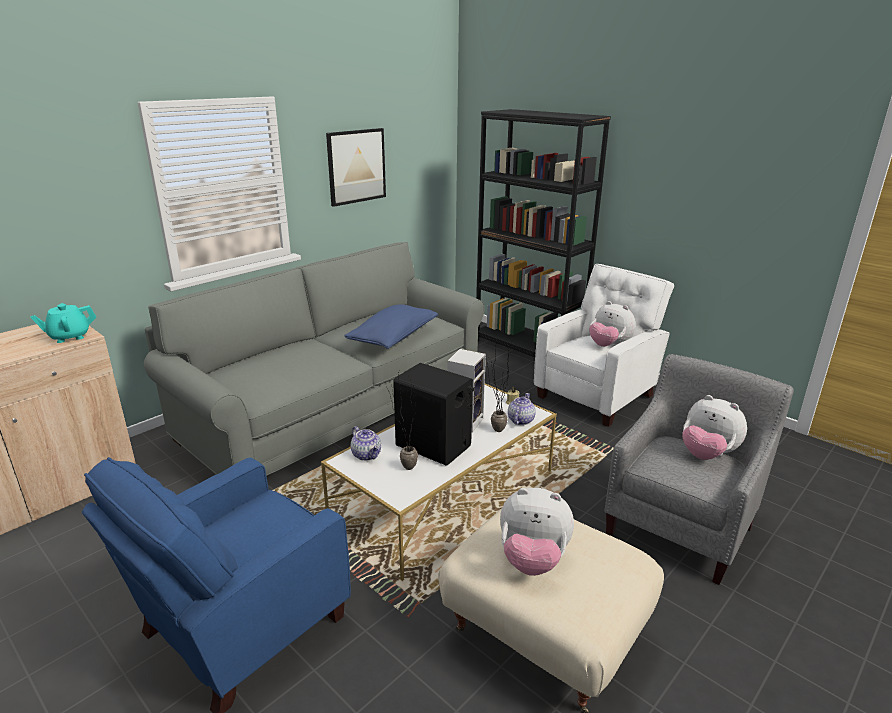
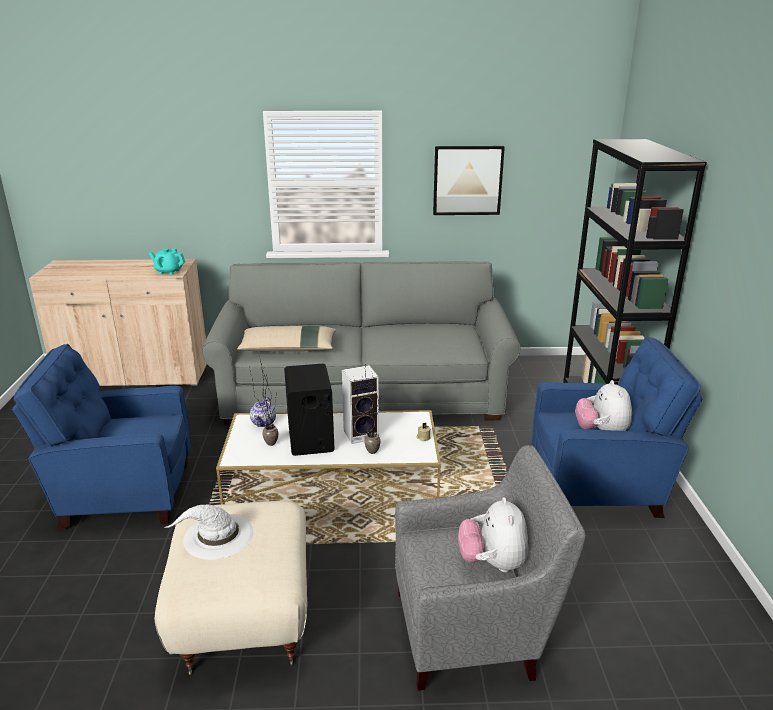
camera: 45 degrees right, 0 degrees up
(288, 378) = (288, 348): none -> beige pillow
(393, 338) = (407, 347): blue pillow -> none
(520, 420) = (402, 453): teapot -> none
(532, 560) = (217, 536): plush toy -> white hat
(597, 395) = (599, 488): white armchair -> blue armchair

